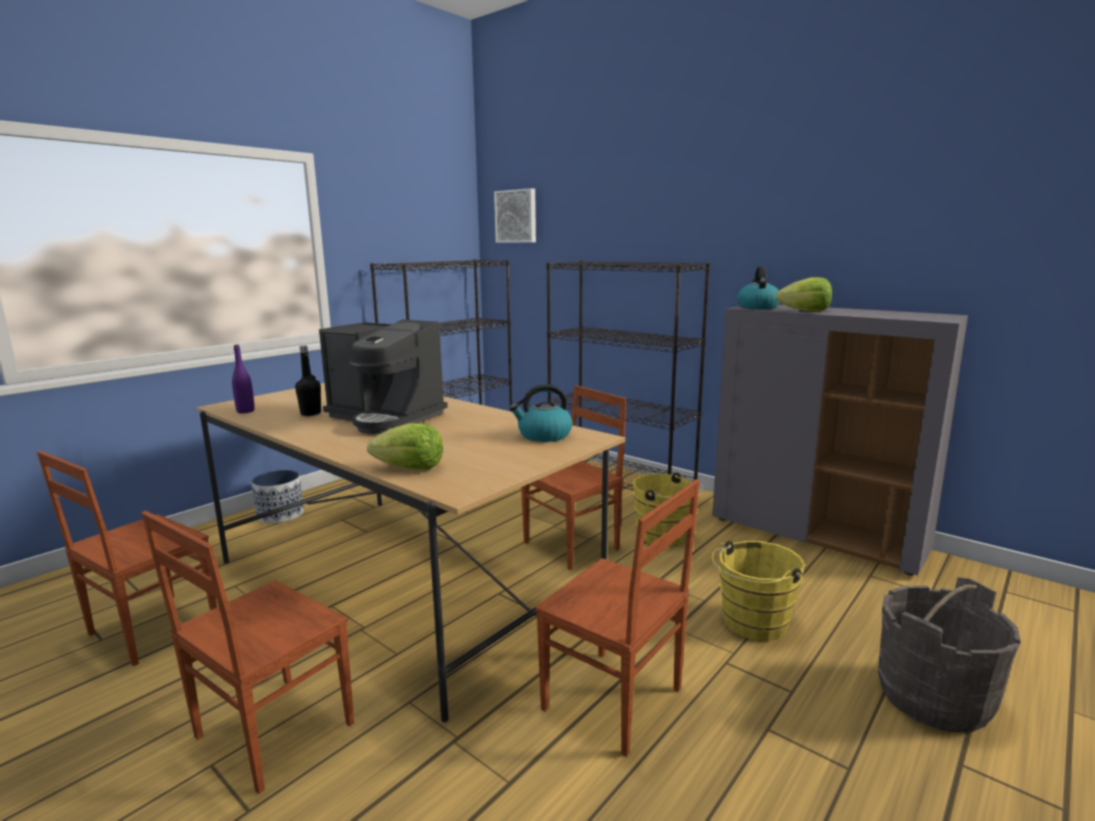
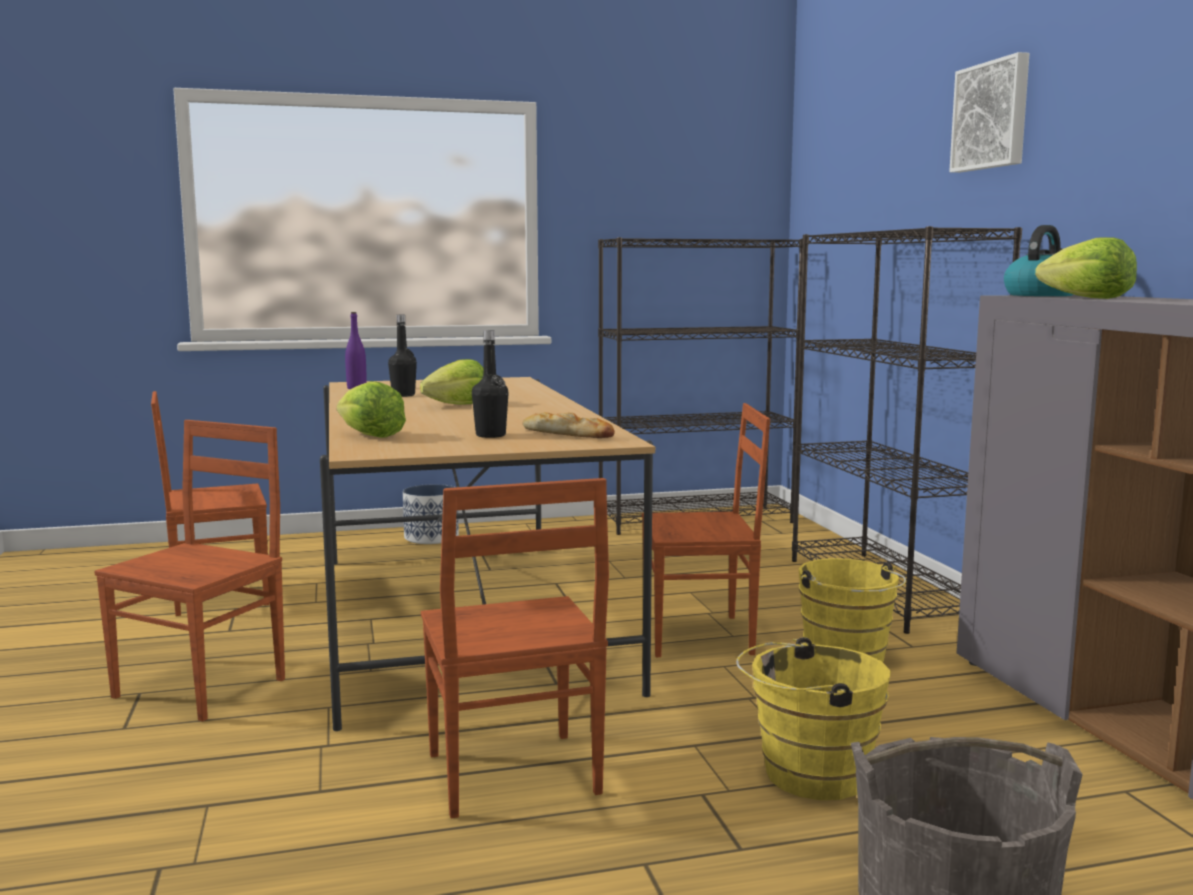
camera: 35 degrees right, 5 degrees down
(271, 731) = (204, 687): brown chair -> brown chair turned 135 degrees clockwise
(386, 418) = (458, 405): coffee machine -> lettuce
(499, 448) = (490, 435): none -> black bottle
(516, 216) = (825, 174): picture -> picture (992, 116)
(544, 435) = (567, 434): kettle -> bread

